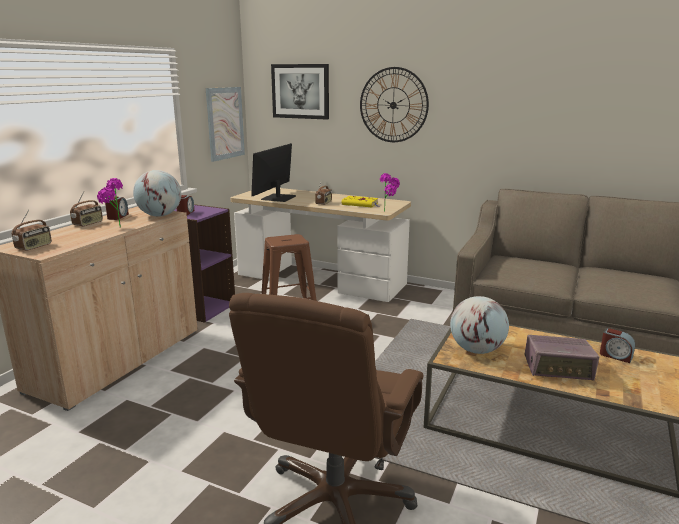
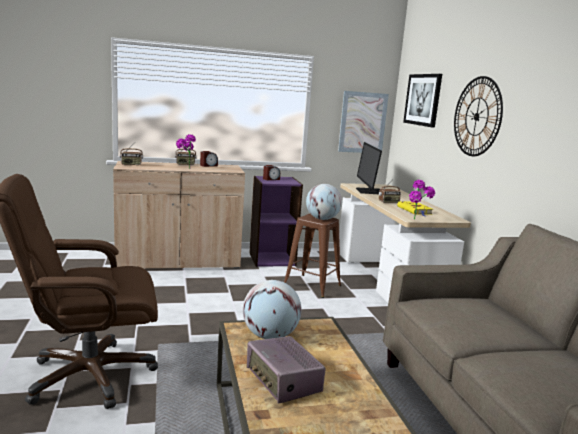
camera: 50 degrees right, 5 degrees down
(160, 215) = (226, 170): globe -> globe (322, 219)
(277, 198) = (369, 191): monitor -> monitor turned 75 degrees counterclockwise
(615, 356) = (364, 413): alarm clock -> none

